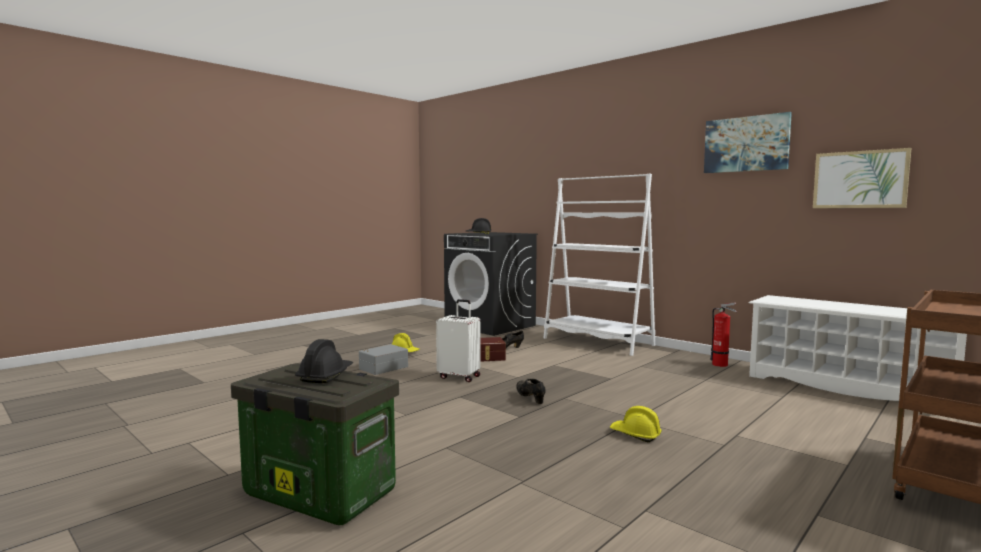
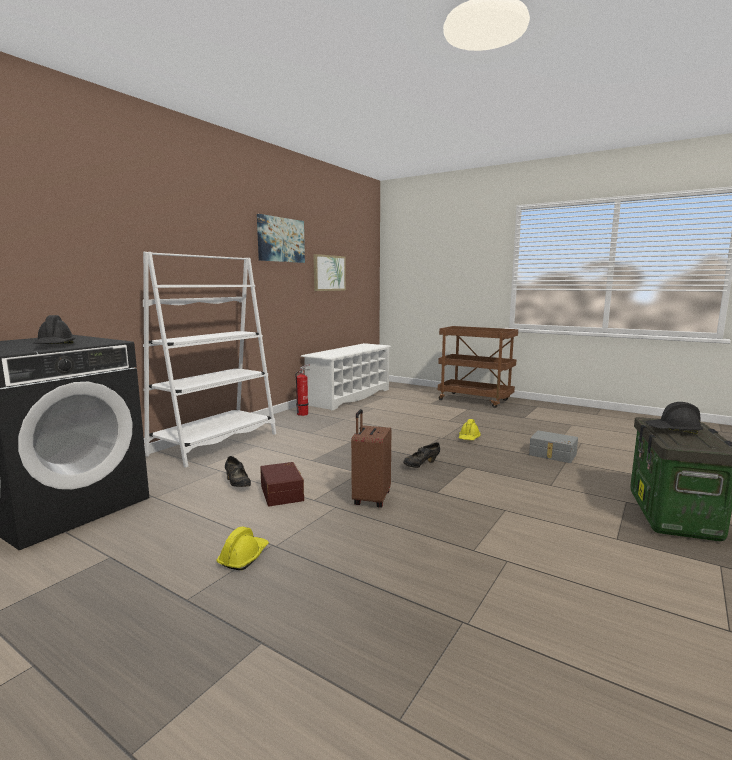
camera: 100 degrees left, 5 degrees up
(383, 367) = (345, 558): grey storage box -> grey storage box (552, 455)
(459, 377) = (370, 499): white suitcase -> brown suitcase

